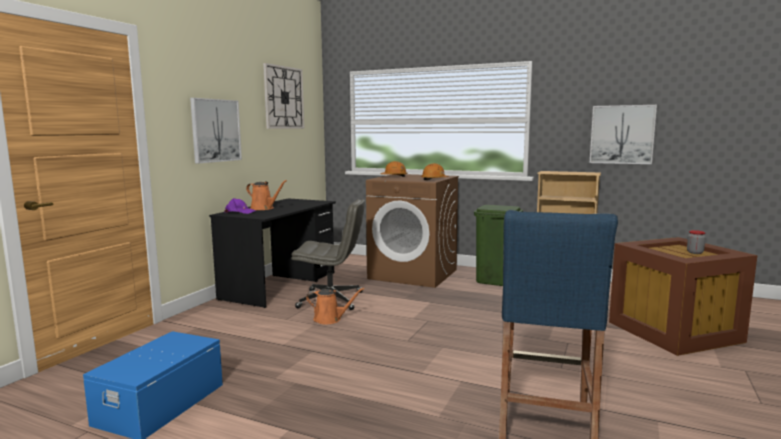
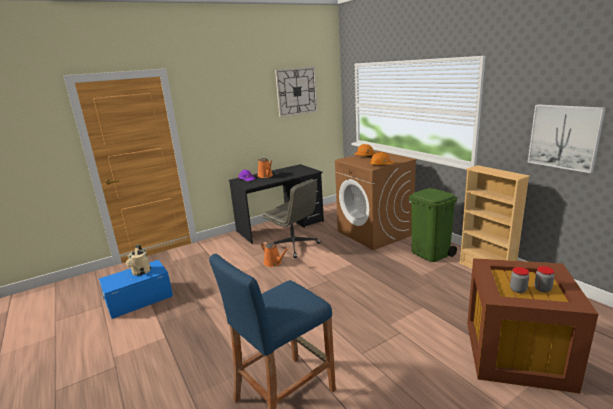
camera: 35 degrees right, 10 degrees up
(167, 349) = (140, 272): none -> beige watering can
(215, 130) = (232, 124): picture -> none
(681, 255) = (518, 289): none -> jar

